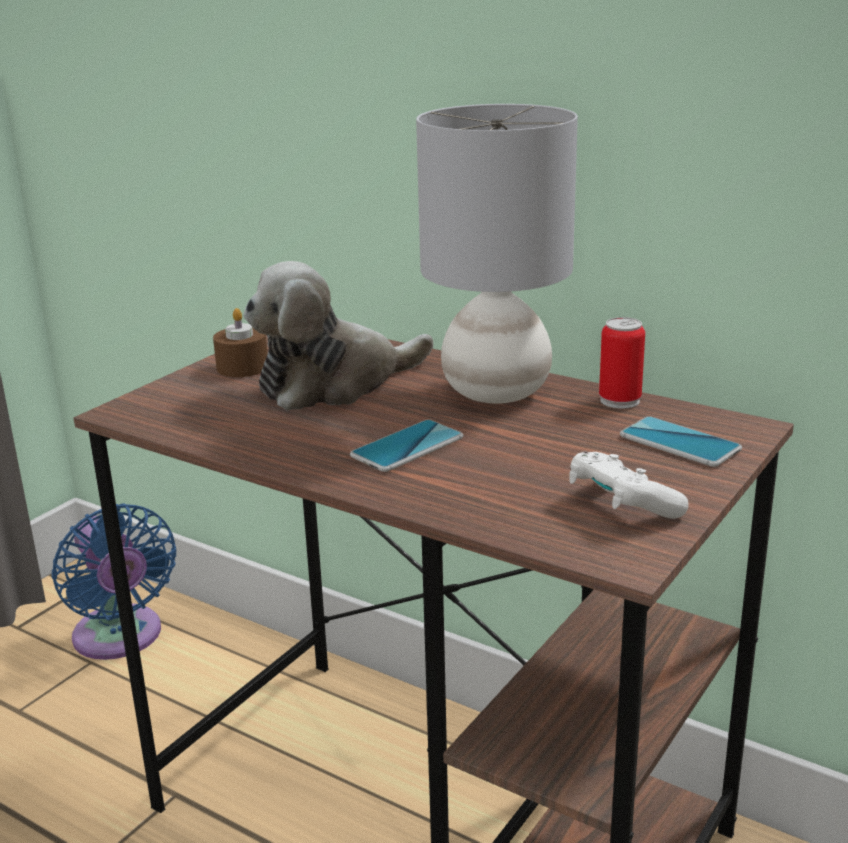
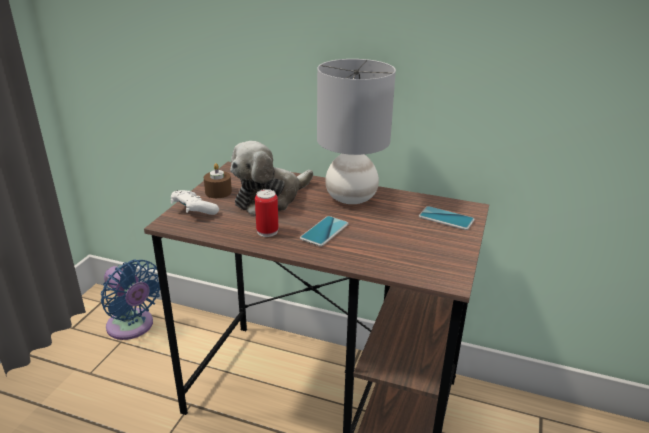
camera: 15 degrees left, 5 degrees up
(619, 400) = (409, 198): can -> can (267, 231)
(621, 506) = (436, 254): white game controller -> white game controller (193, 211)

